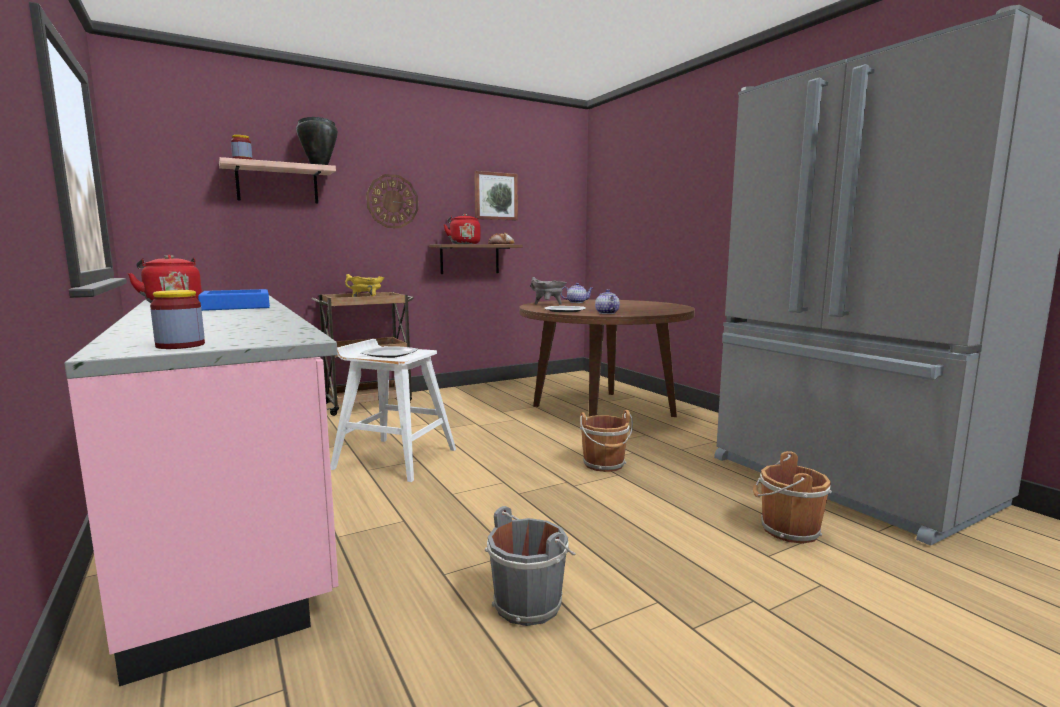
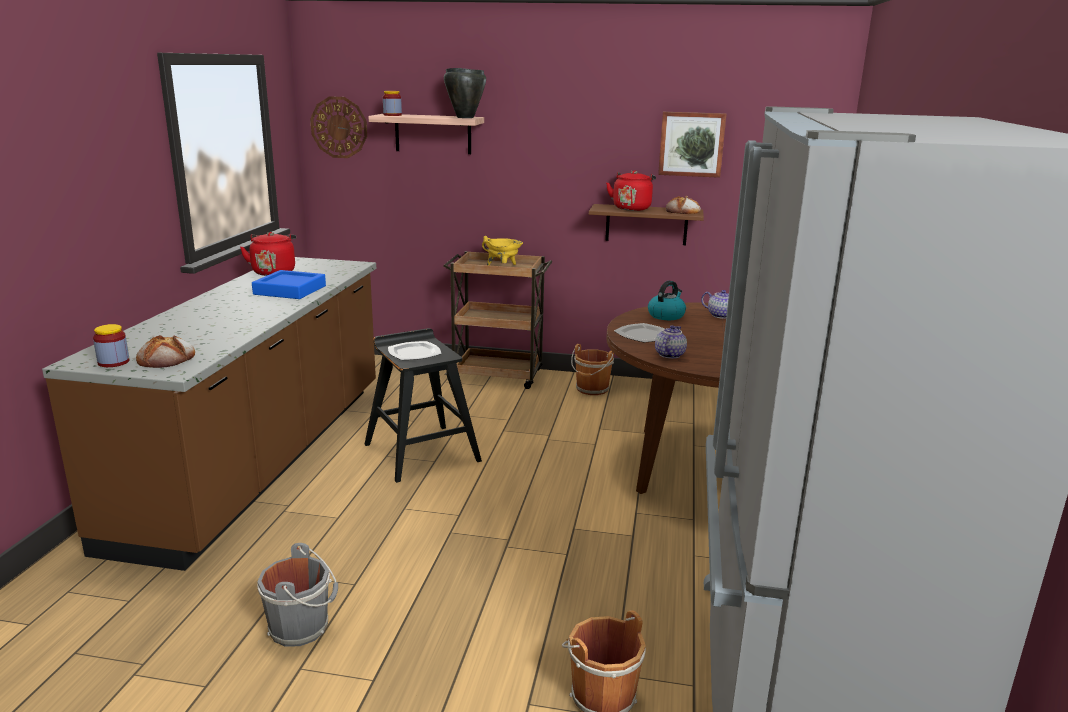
camera: 40 degrees right, 10 degrees up
(231, 511) = (262, 459): pink counter -> brown counter
(251, 336) = (167, 358): none -> bread
(392, 201) = (552, 151): wall clock -> wall clock (339, 127)
(394, 458) = (421, 452): white stool -> black stool
(548, 305) = (666, 315): grey cooking pot -> kettle
(604, 465) = (575, 537): brown bucket -> brown bucket (591, 389)

